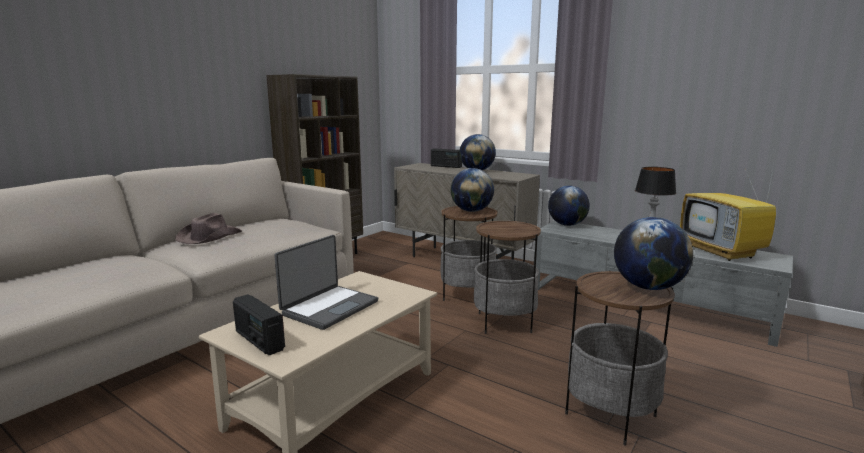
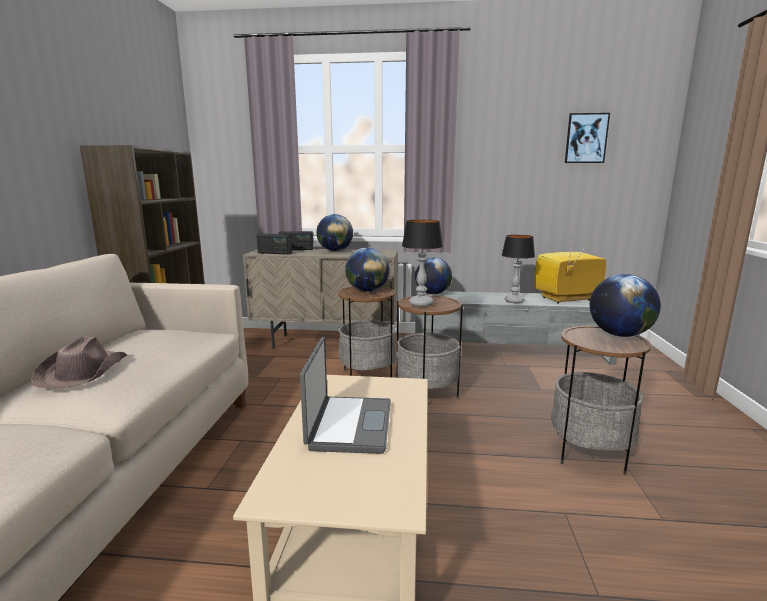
camera: 30 degrees left, 0 degrees up
(259, 340) = (329, 493): radio -> radio (275, 253)
(497, 228) = (420, 304): none -> table lamp
(722, 252) = (566, 299): television -> television turned 120 degrees clockwise
(786, 48) = (586, 138): none -> picture

